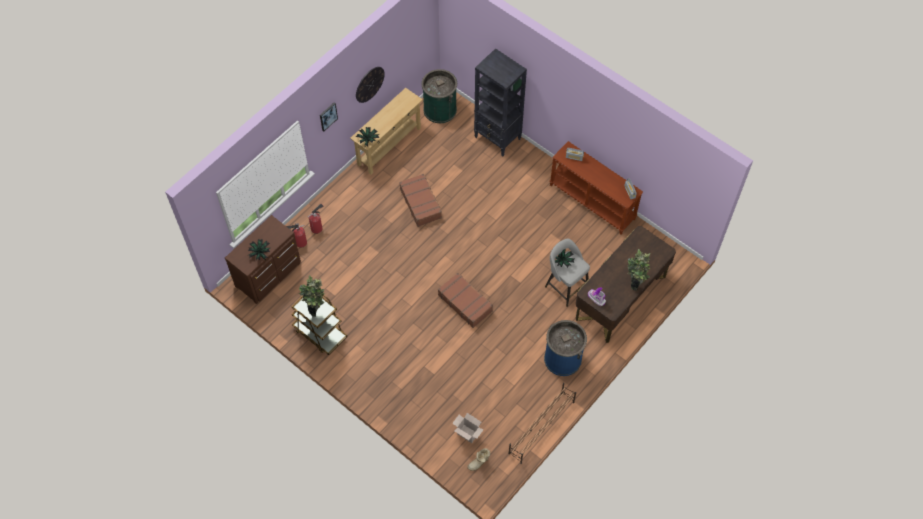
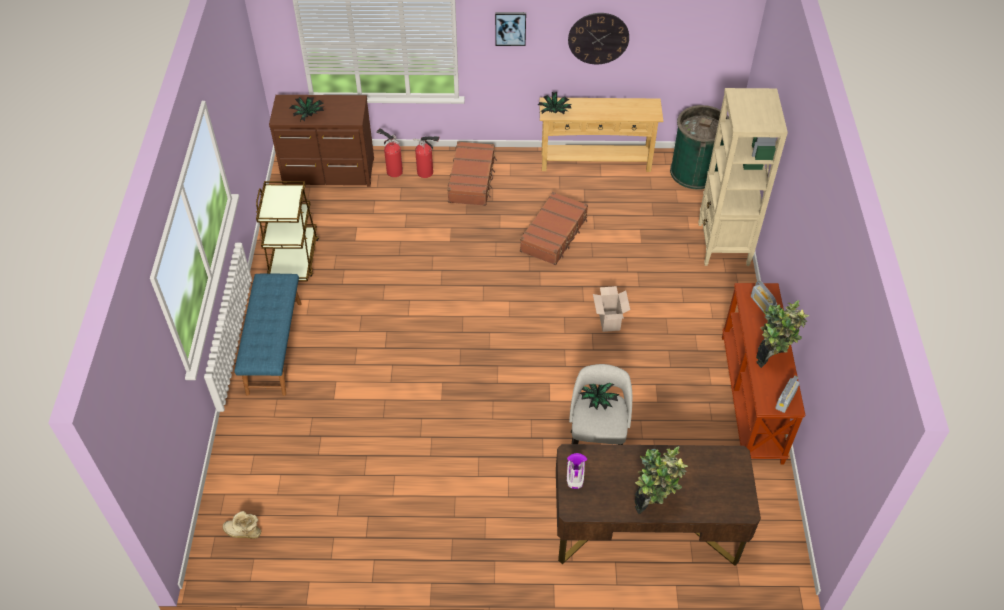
camera: 50 degrees right, 10 degrees down
(315, 307) = (284, 203): potted plant -> potted plant (771, 358)
(374, 381) = (273, 347): none -> blue bench
(465, 302) = (464, 363): brown suitcase -> brown suitcase (472, 180)
(467, 434) = (276, 490): cardboard box -> cardboard box (608, 320)
(498, 138) = (723, 245): black bookcase -> beige bookcase
(541, 427) = (355, 571): brown shoe rack -> none
(562, 358) = (484, 524): blue trash can -> none

